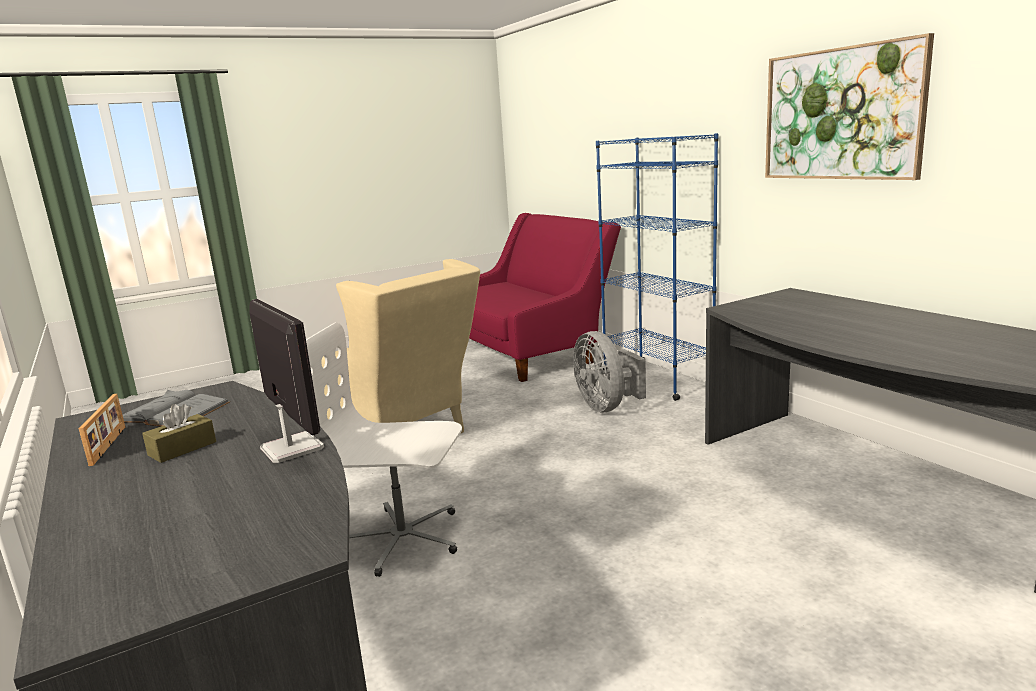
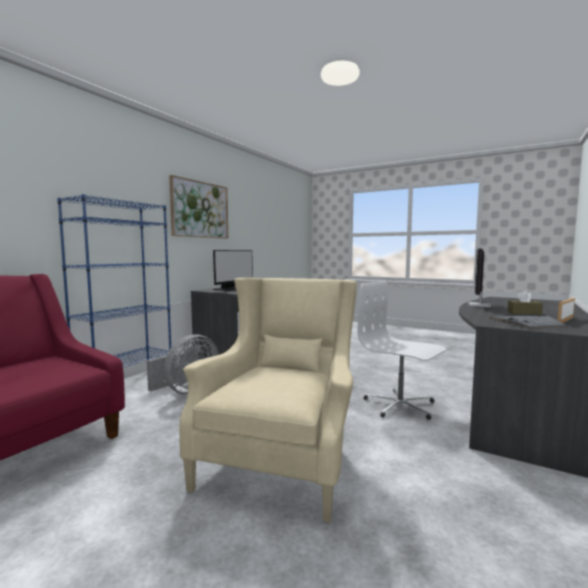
camera: 120 degrees left, 10 degrees down
(402, 539) = (400, 405): white office chair -> white office chair turned 150 degrees clockwise
(822, 307) = (231, 288): none -> monitor

